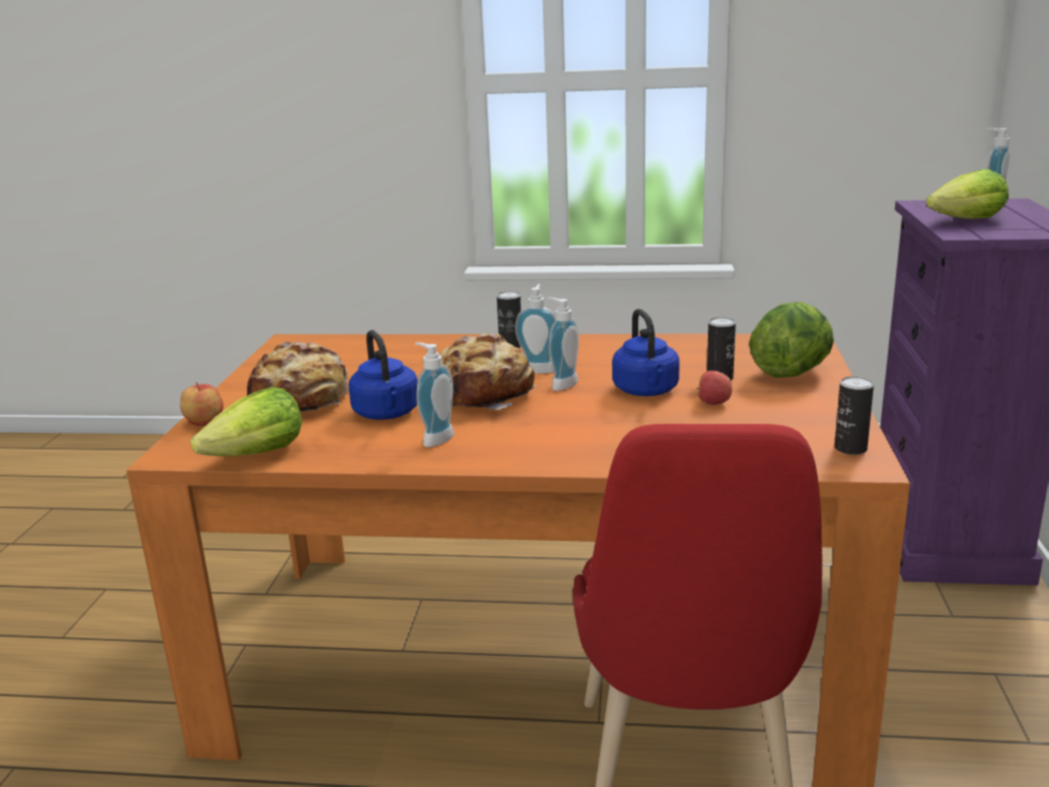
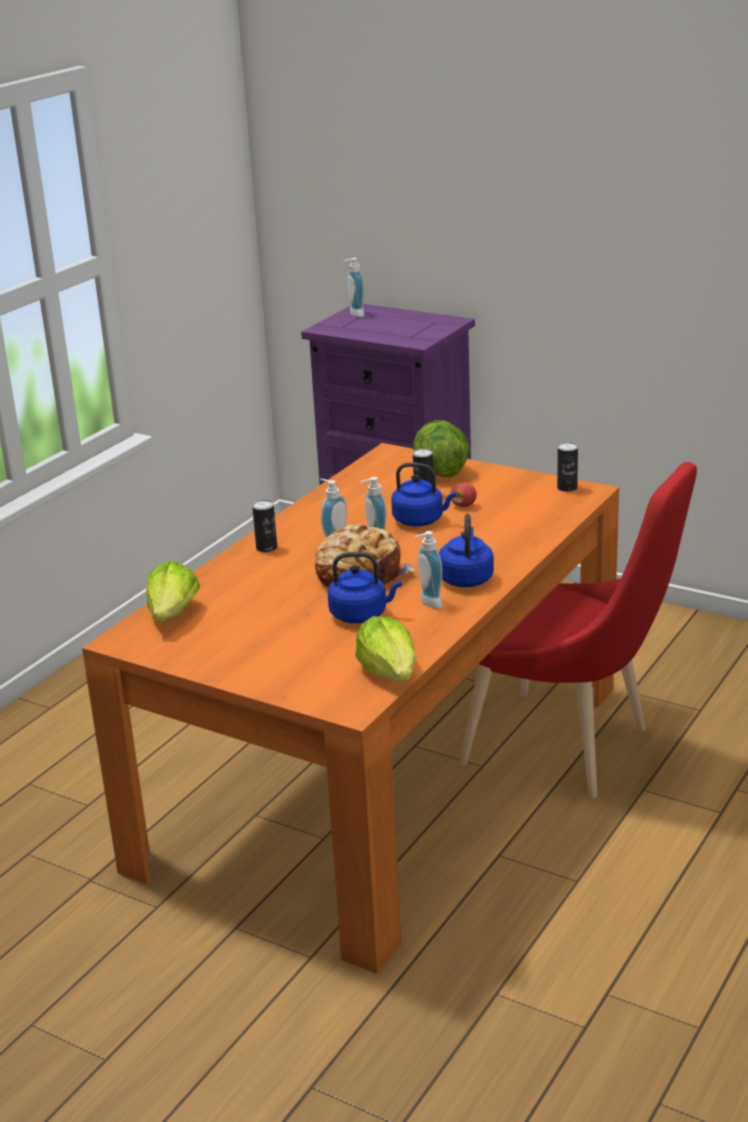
camera: 65 degrees left, 5 degrees up
(203, 422) = (293, 693): apple -> none
(301, 401) = (292, 647): bread -> none
(515, 444) = (466, 578): none -> blue kettle
(966, 221) = (389, 332): lettuce -> lettuce (173, 614)

